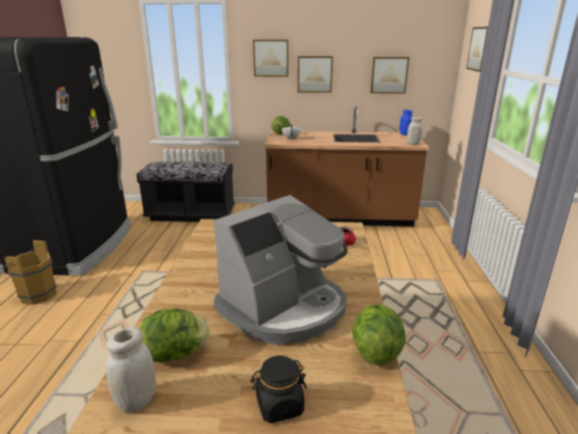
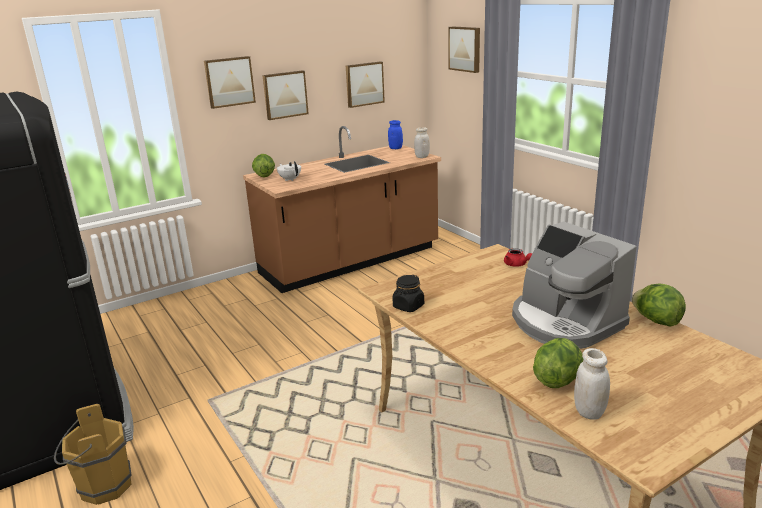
camera: 35 degrees left, 0 degrees up
(191, 215) = (165, 317): black bench -> none
(279, 405) = (662, 370): black jar -> black jar (408, 306)
(284, 308) = (564, 322): coffee machine -> coffee machine turned 135 degrees clockwise

